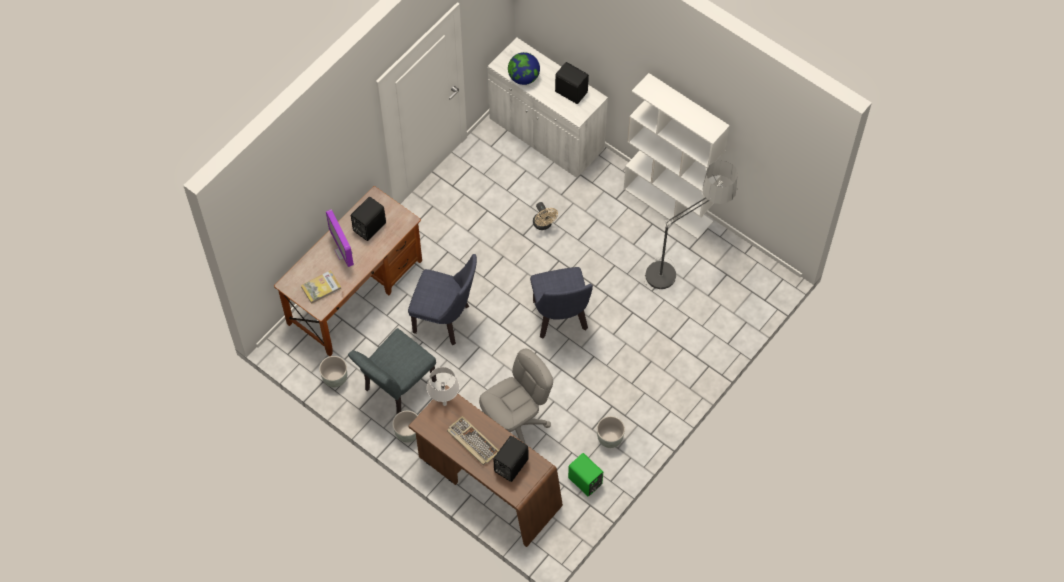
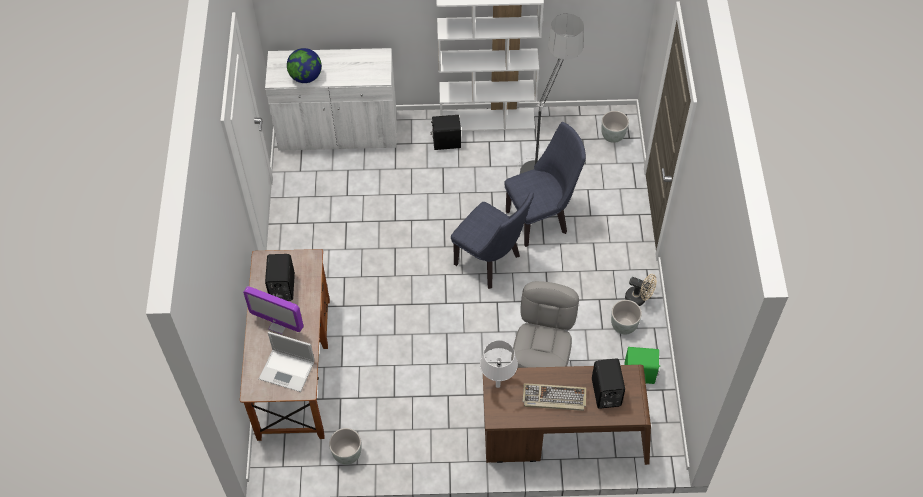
camera: 40 degrees left, 5 degrees down
(321, 288) = (288, 370): book -> laptop
(396, 388) = (409, 421): grey chair -> none
(408, 433) = (457, 450): grey planter -> grey planter (613, 136)
(446, 320) = (398, 333): blue chair -> blue chair (541, 219)
(543, 225) = (404, 201): beige fan -> beige fan (639, 298)
(571, 91) = (356, 62): black speaker -> black speaker (446, 142)

